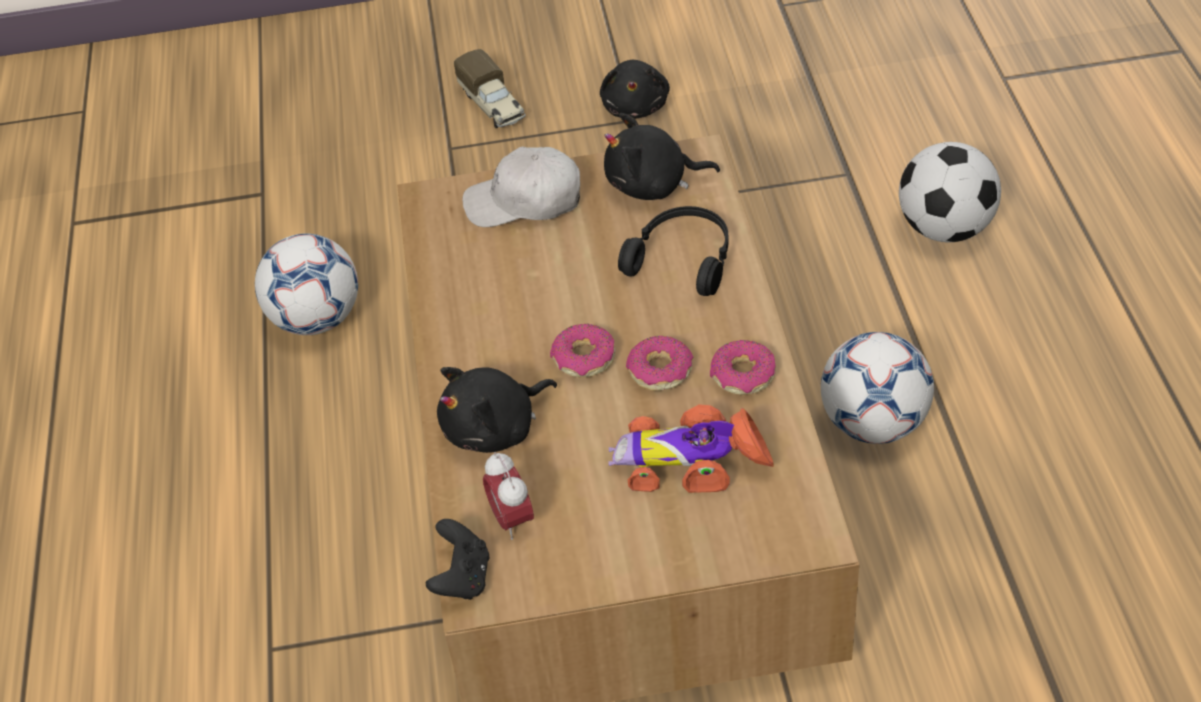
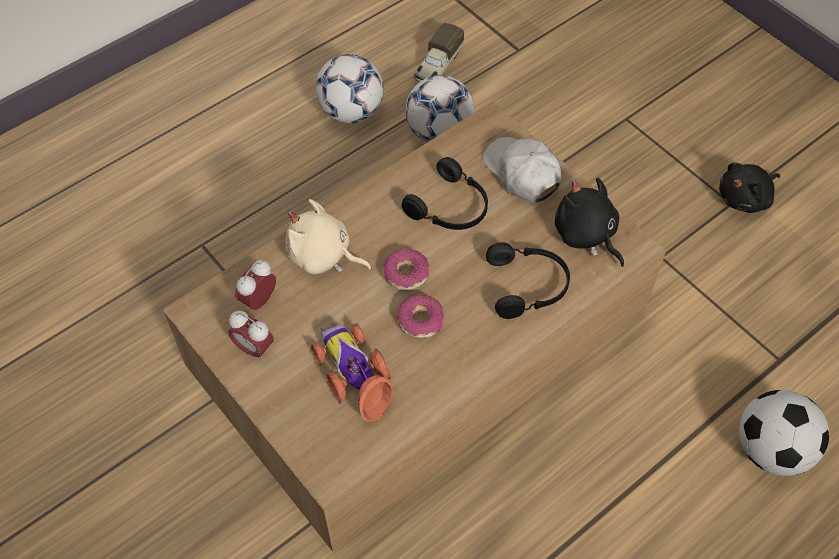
camera: 55 degrees right, 10 degrees up
(462, 578) = (204, 298): black game controller -> none
(493, 106) = (682, 120): toy truck -> toy truck (437, 66)
(495, 429) = (323, 256): black plush toy -> beige plush toy
(521, 282) = (450, 208): none -> black headphones
(582, 550) = (254, 348): none -> alarm clock
(743, 376) = (444, 369): donut -> none
(874, 423) = (551, 482): football -> football (351, 112)

